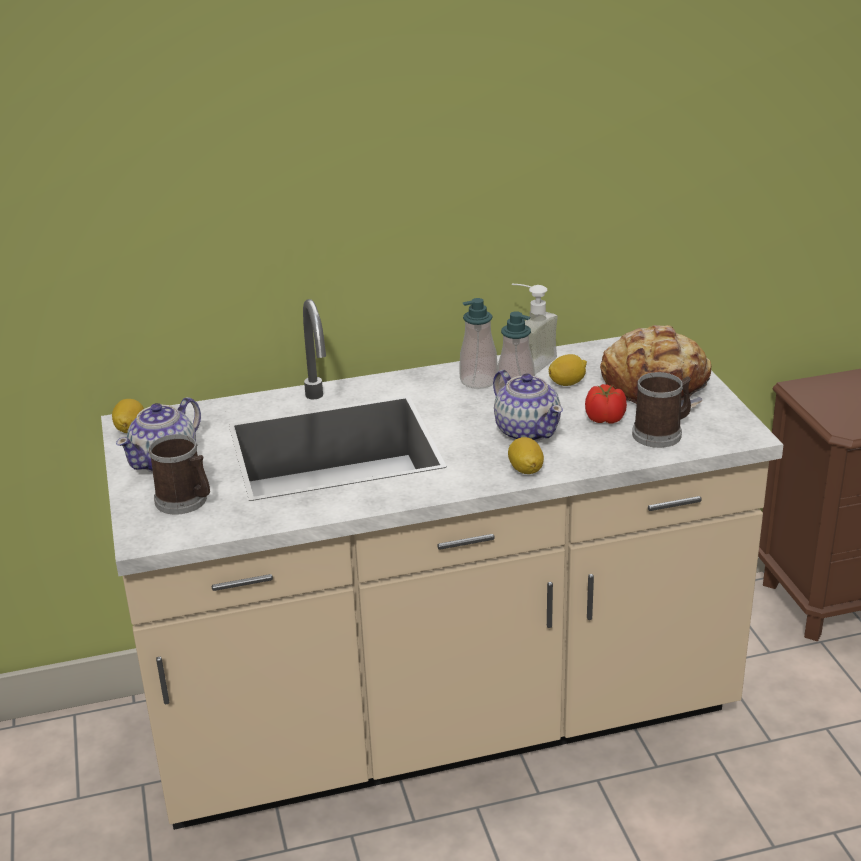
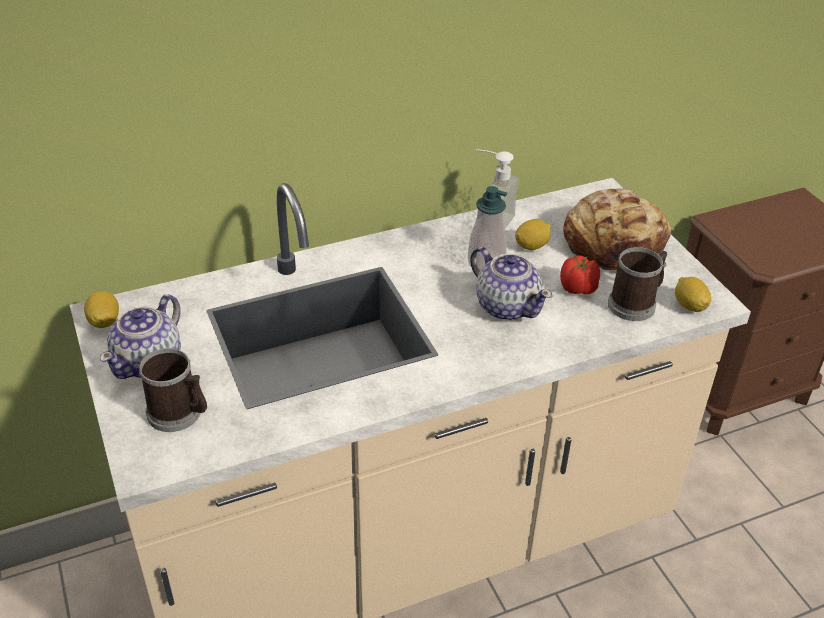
camera: 10 degrees left, 10 degrees up
(478, 380) = (446, 246): soap dispenser -> none
(525, 469) = (517, 354): lemon -> lemon (689, 306)

